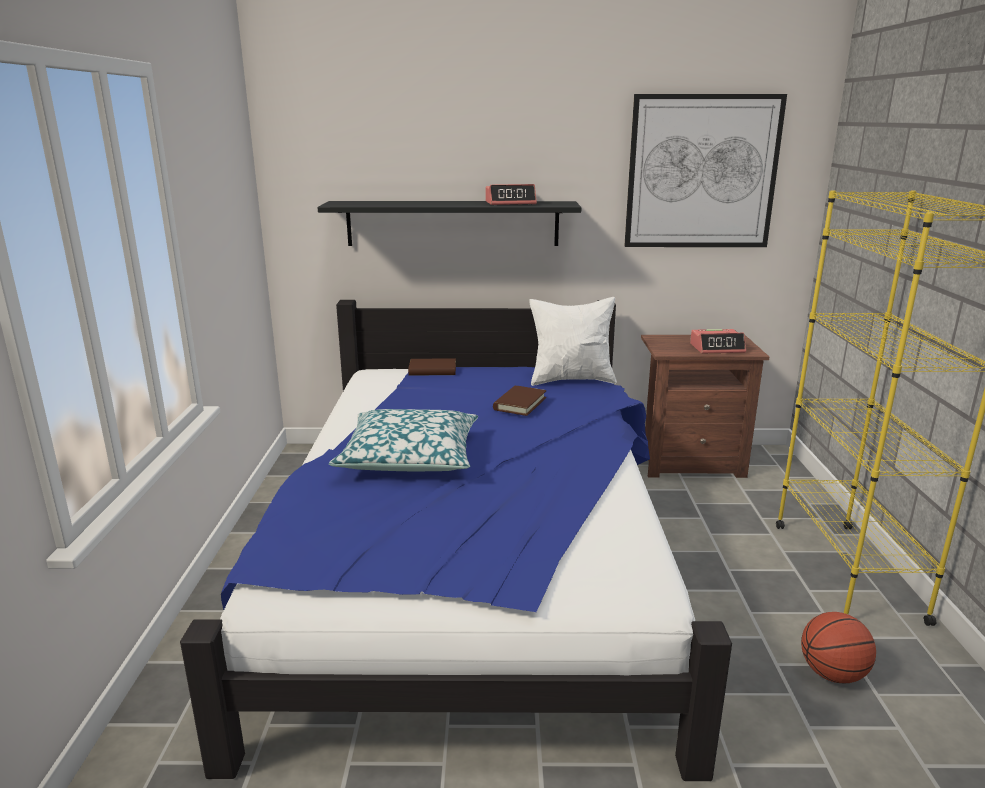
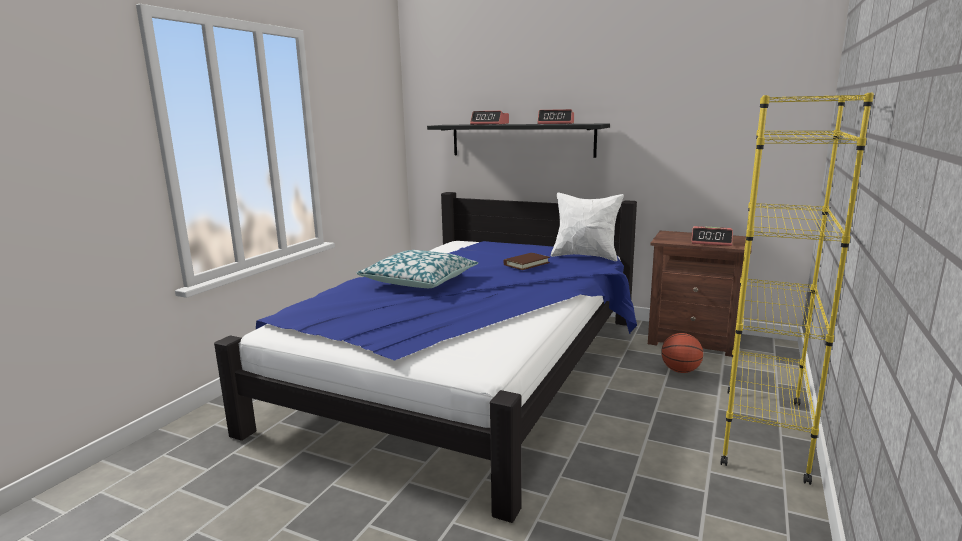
camera: 25 degrees right, 5 degrees down
(411, 202) = (490, 124): none -> alarm clock
(432, 370) = (494, 243): brown book -> none
(701, 172) = (712, 99): picture -> none
(832, 673) = (676, 491): basketball -> basketball (680, 371)

